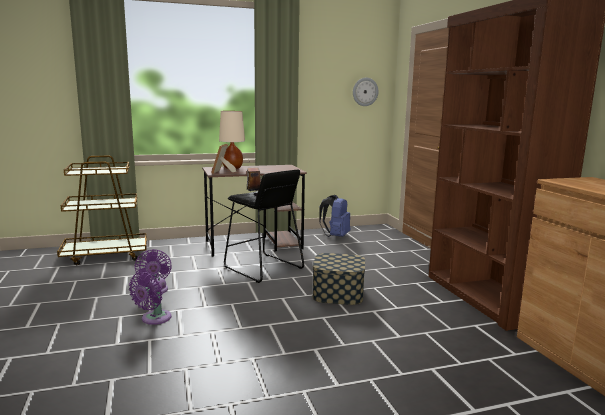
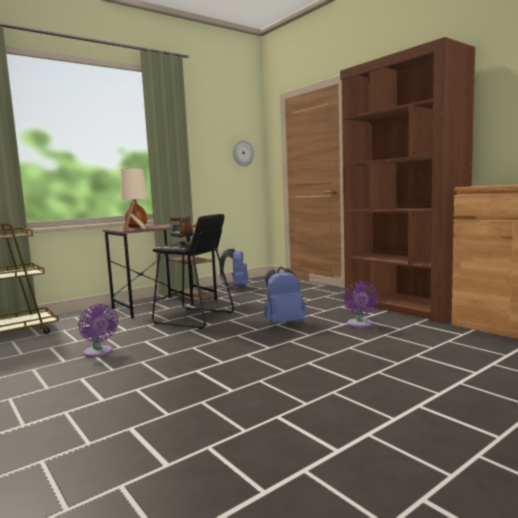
camera: 20 degrees left, 5 degrees down
(154, 319) = (123, 373): purple fan -> purple fan (360, 324)
(338, 293) = (284, 323): storage box -> blue backpack

